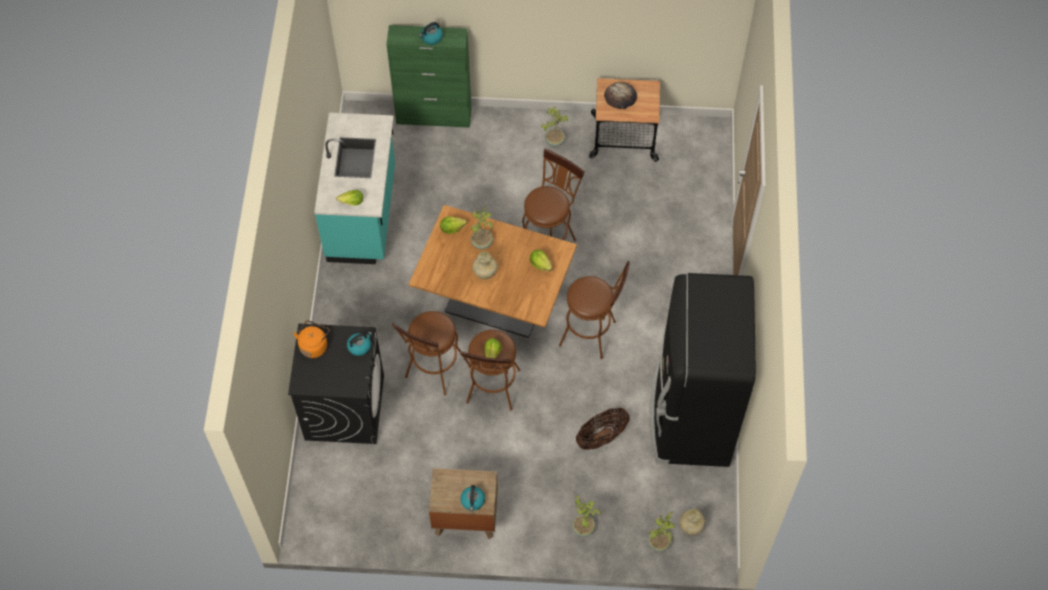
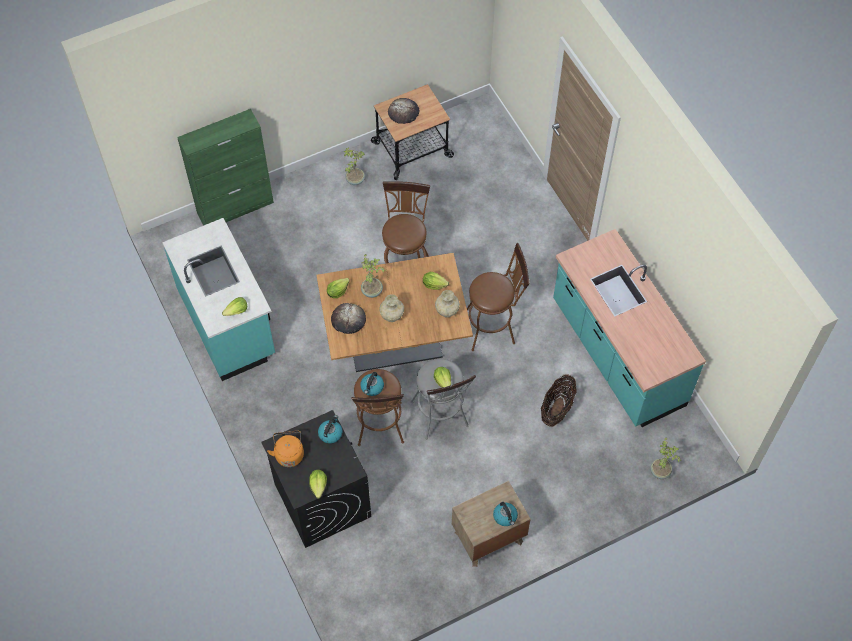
camera: 30 degrees left, 0 degrees up
(320, 385) = (318, 486): none -> lettuce
(431, 38) = (224, 131): kettle -> kettle (372, 387)
(445, 257) = (348, 320): none -> bread
(492, 391) = (441, 418): brown stool -> grey stool
(584, 527) = (592, 492): potted plant -> none
(690, 416) = (616, 354): black fridge -> turquoise counter
(691, 527) = (676, 444): beige vase -> beige vase (447, 311)

